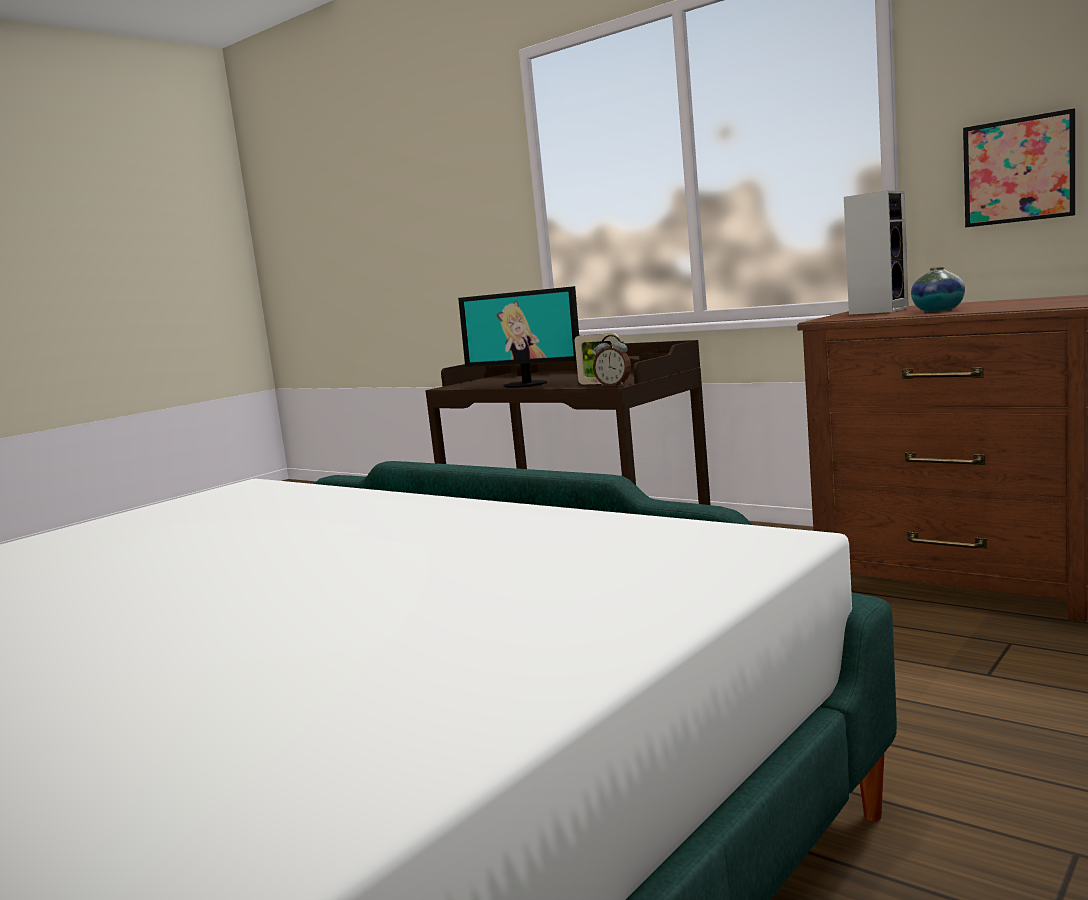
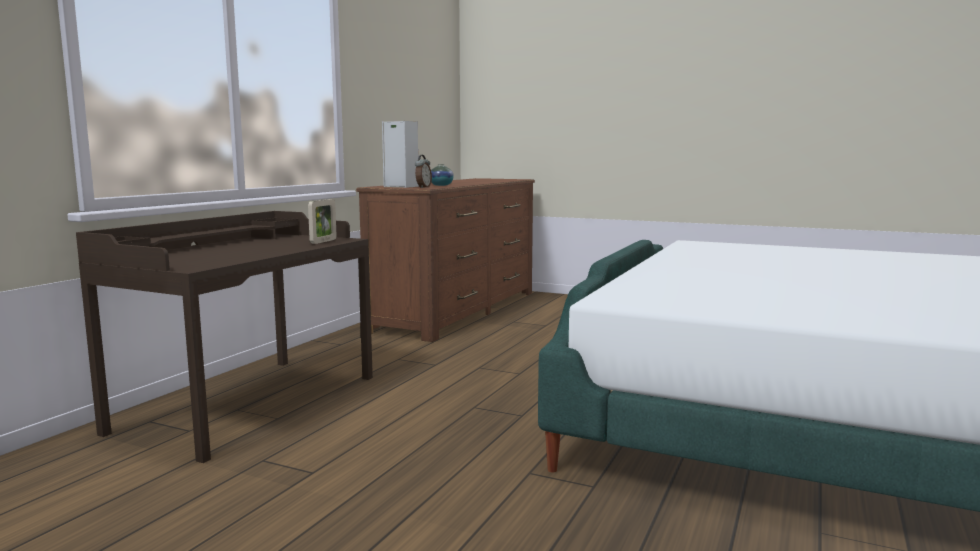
camera: 105 degrees left, 0 degrees up
(526, 384) = (263, 252): monitor -> none
(614, 385) = (349, 239): alarm clock -> alarm clock (423, 187)
(1018, 170) = (378, 119): picture -> none

